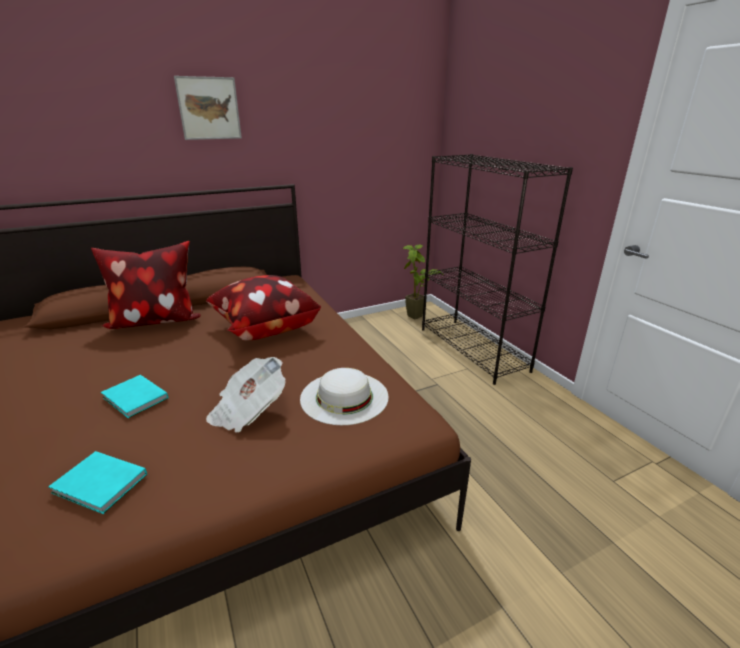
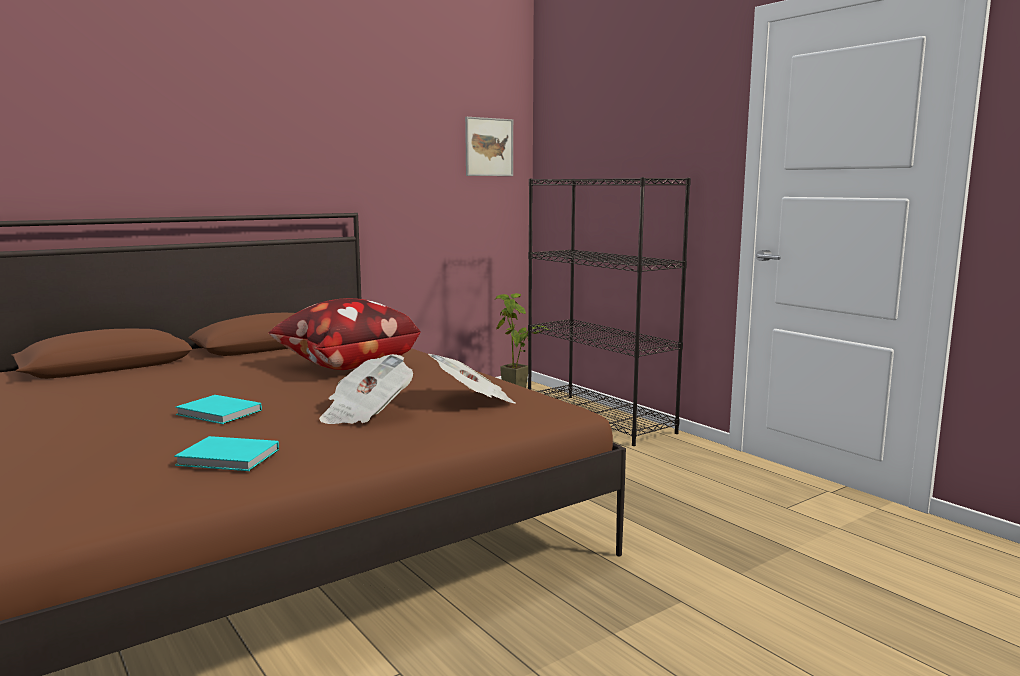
camera: 10 degrees left, 15 degrees down
(155, 321) = (192, 367): pillow -> none
(209, 108) = (259, 119): picture -> picture (489, 147)
(344, 397) = (473, 401): white hat -> newspaper

